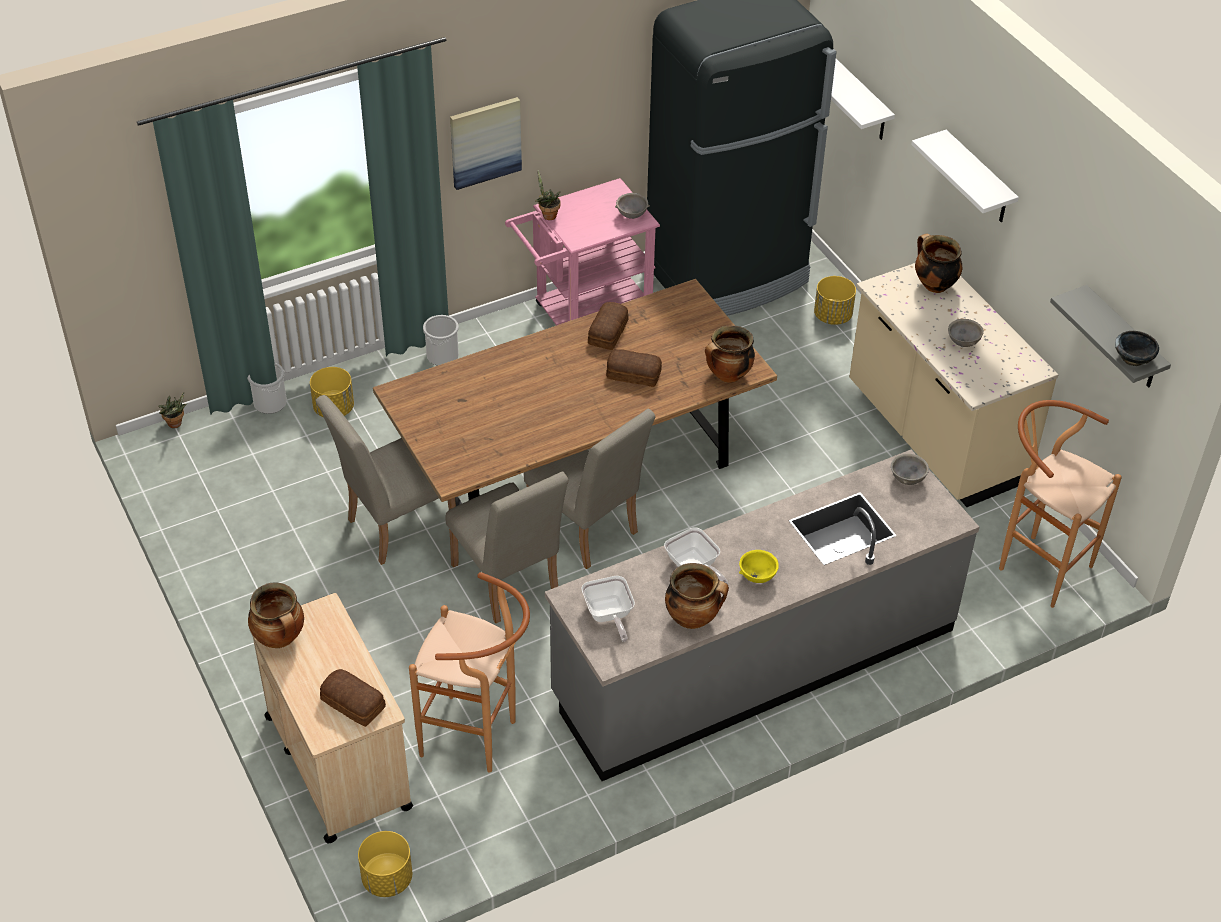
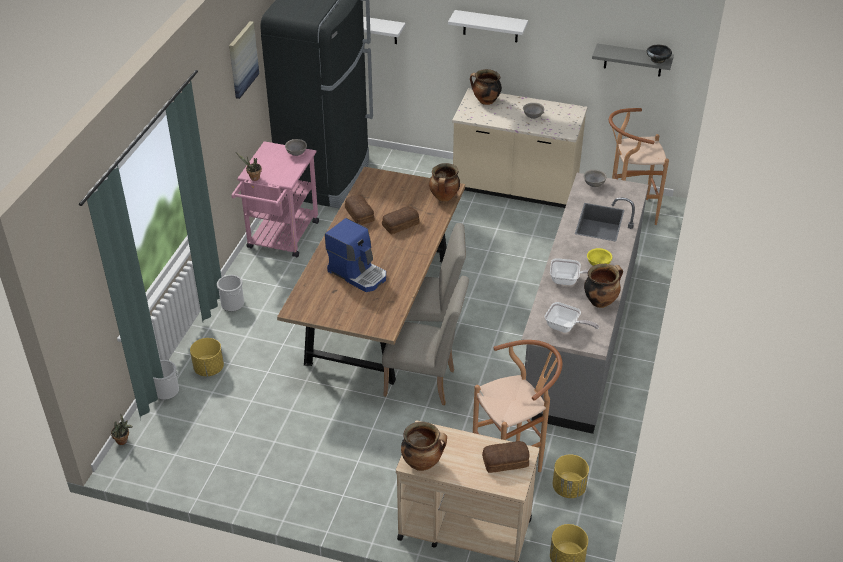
camera: 45 degrees left, 5 degrees down
(394, 527) = (328, 400): beige chair -> none
(485, 142) = (211, 144): picture -> picture (242, 59)
(511, 398) = (358, 273): none -> coffee machine
(833, 316) = (400, 166): yellow planter -> yellow planter (569, 488)

